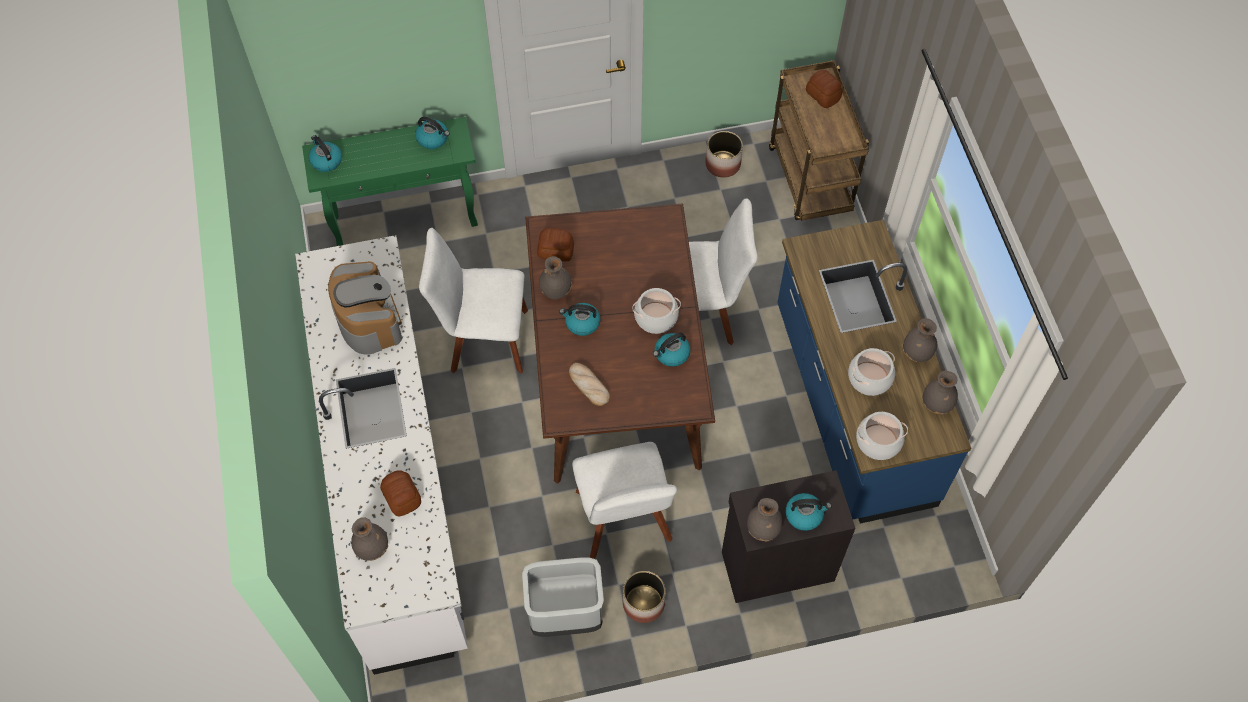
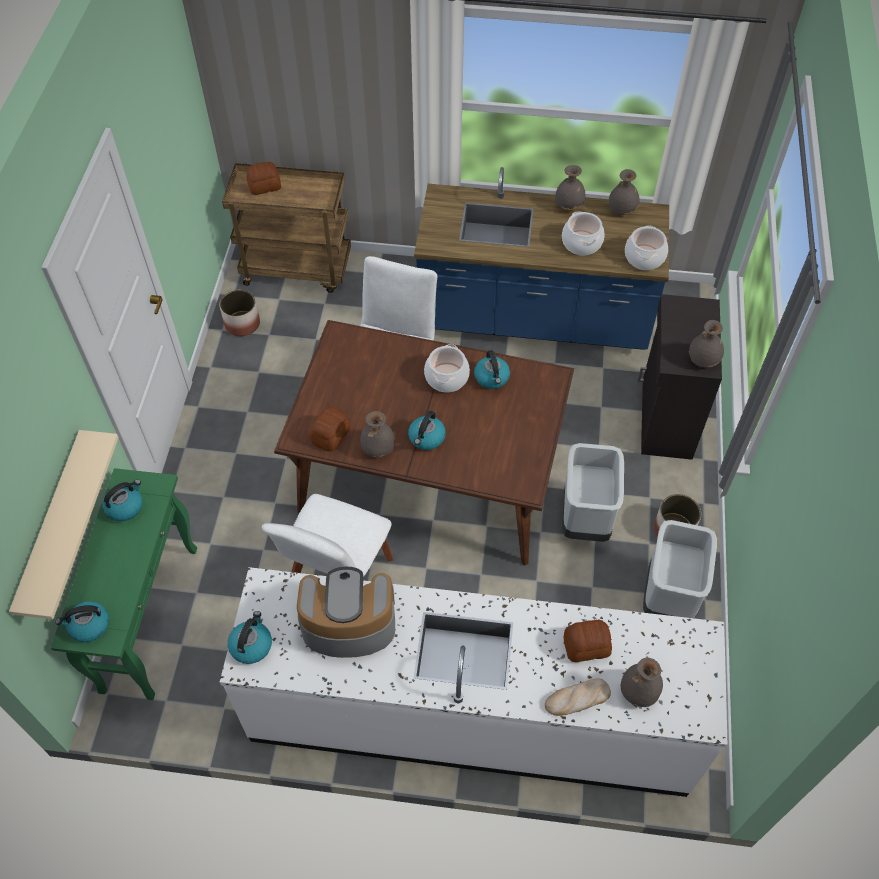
camera: 70 degrees left, 5 degrees down
(365, 92) = (53, 527): none -> beige shelf
(588, 385) = (499, 453): bread -> bread (577, 699)
(624, 521) = (586, 519): white chair -> grey trash can
(804, 515) = (697, 328): kettle -> kettle (251, 645)

